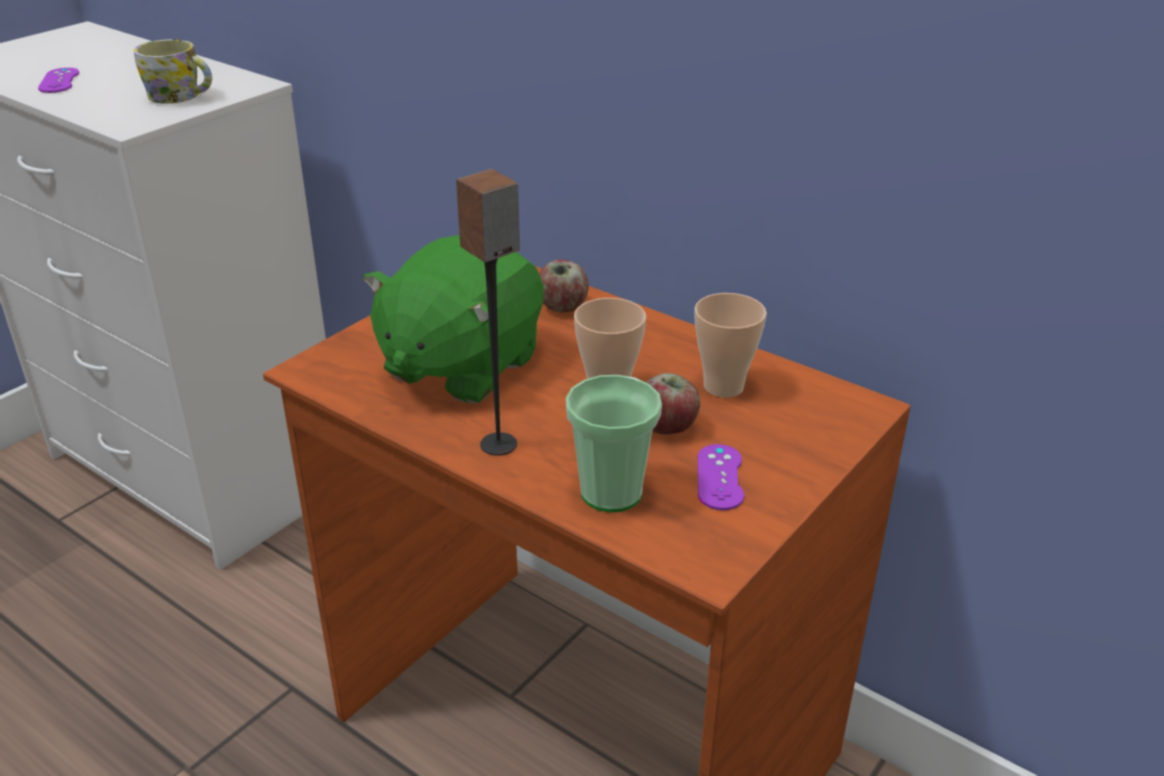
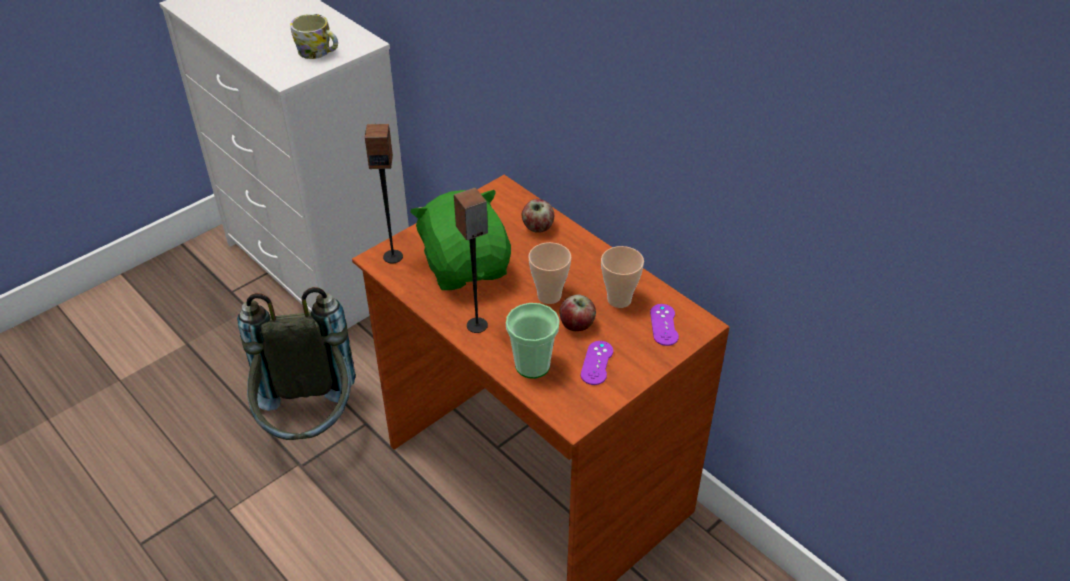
camera: 10 degrees right, 10 degrees up
(59, 81) = (244, 29): purple game controller -> purple game controller (664, 325)
(199, 703) = (309, 426): none -> grey backpack
(333, 364) = (393, 256): none -> speaker
(460, 365) = (466, 266): green plush toy -> green plush toy turned 120 degrees clockwise

